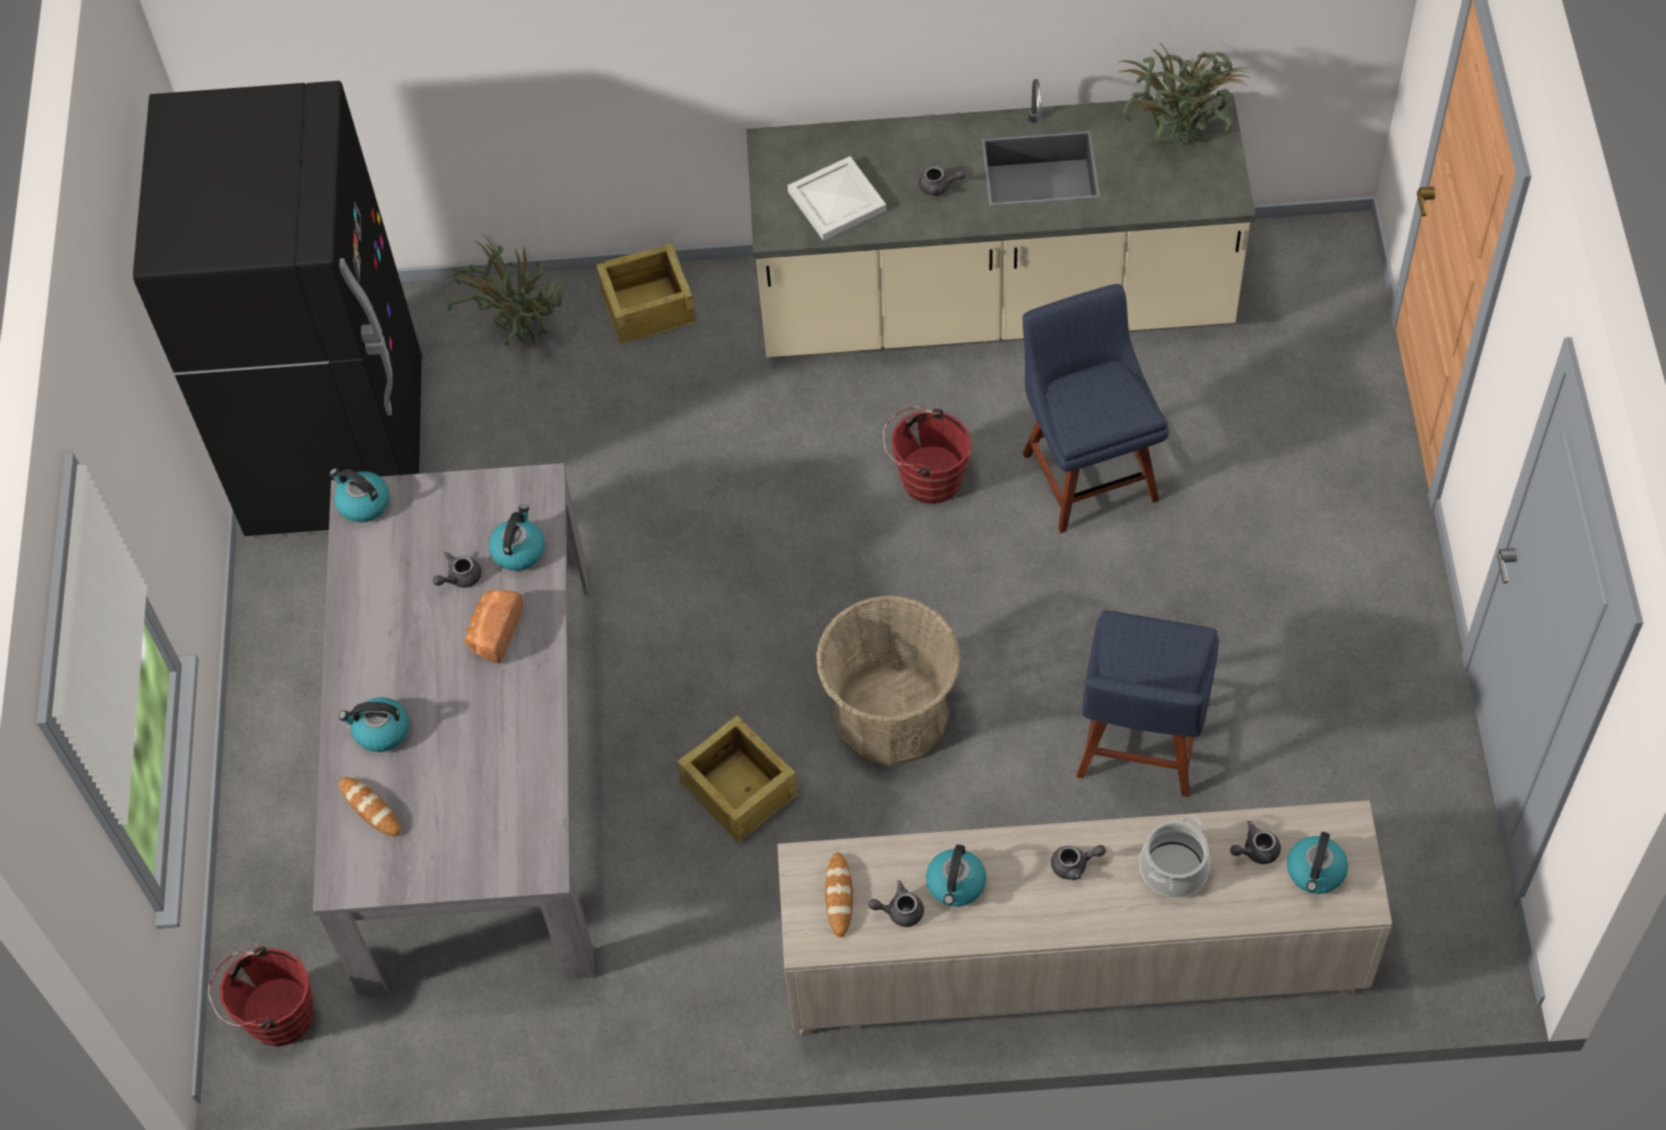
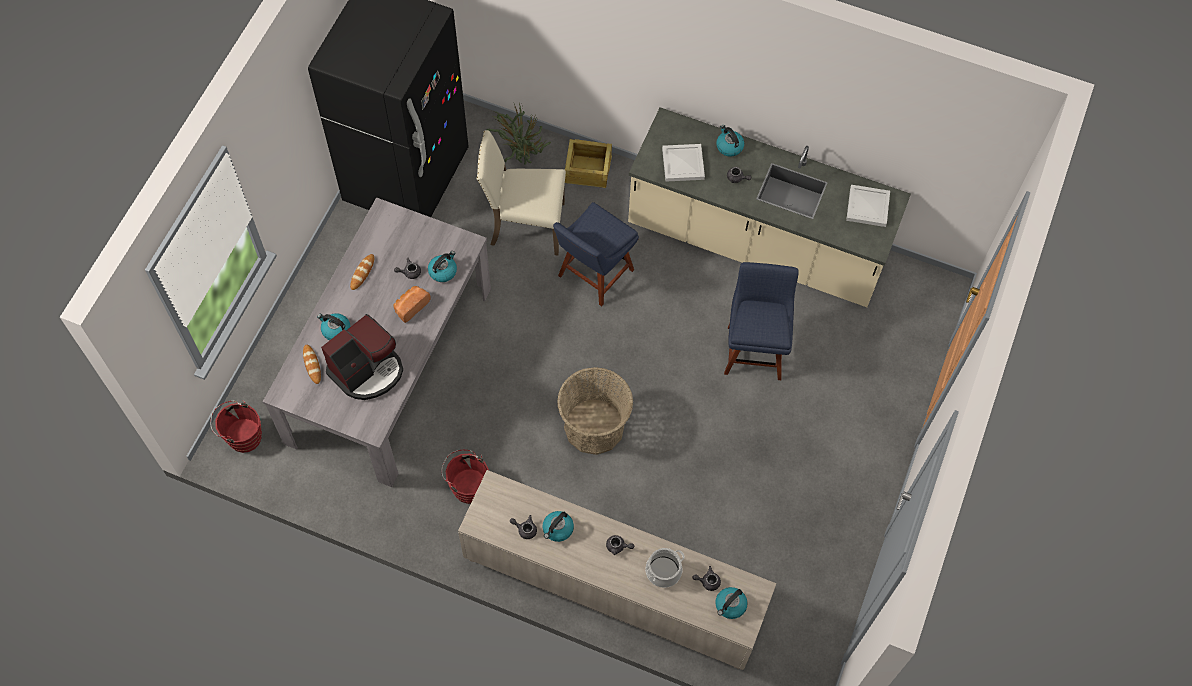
camera: 20 degrees right, 5 degrees up
(363, 503) = (384, 215): kettle -> kettle (729, 146)
(476, 772) = (367, 370): none -> coffee machine
(590, 441) = (525, 225): none -> beige chair
(739, 791) = (503, 430): crate -> none
(839, 896) = (501, 508): bread -> bread (362, 273)
(926, 477) = (675, 316): red bucket -> red bucket (467, 485)
(1139, 747) = (703, 498): blue chair -> blue chair (593, 275)
(1175, 141) = (867, 206): potted plant -> white tray

